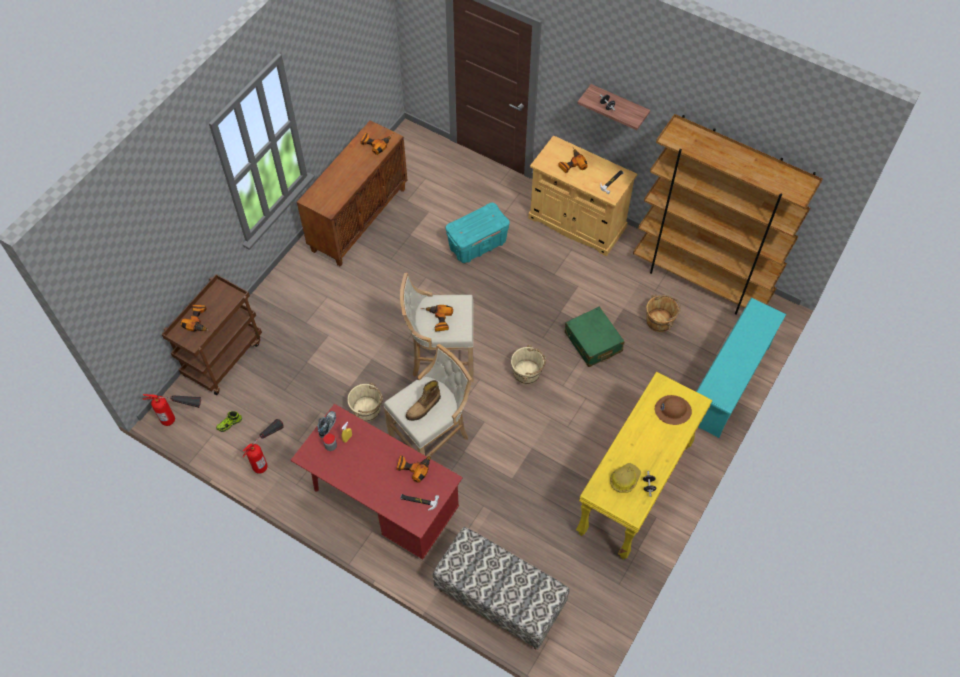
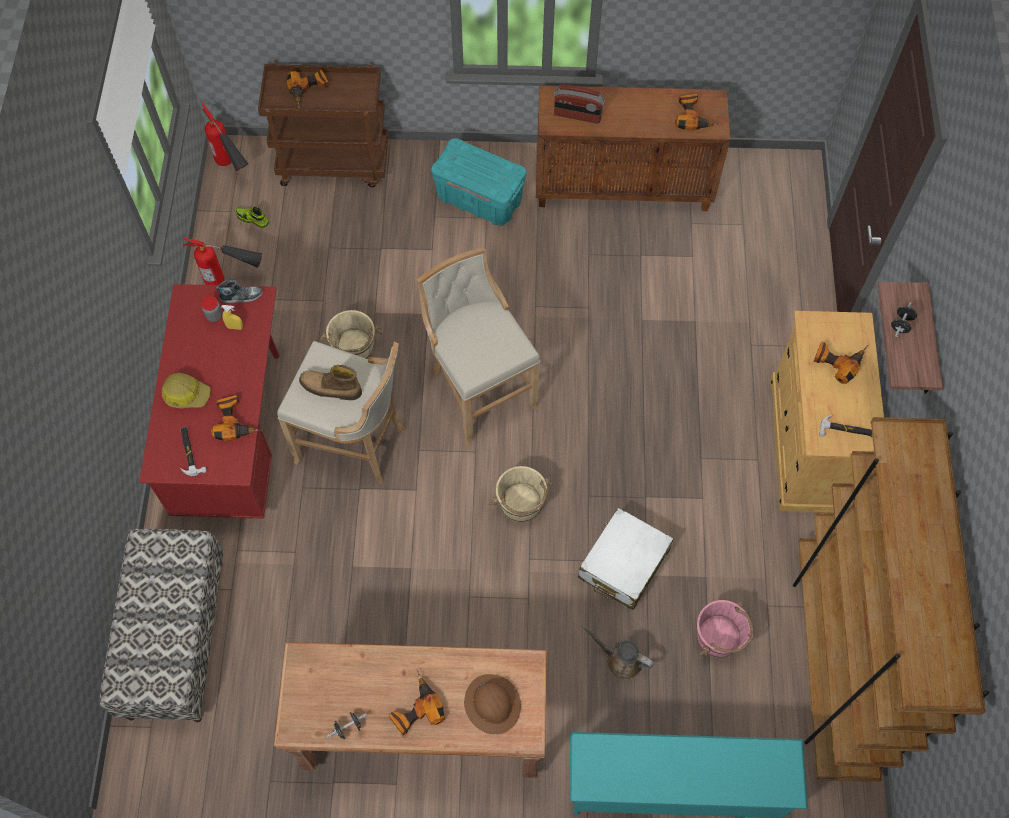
camera: 60 degrees right, 5 degrees up
(332, 194) = (577, 115): none -> radio
(438, 320) = (471, 336): power drill -> power drill (414, 708)
(477, 244) = (682, 340): turquoise storage box -> turquoise storage box (480, 199)
(593, 342) = (623, 564): green suitcase -> white suitcase
(624, 479) = (341, 689): hard hat -> hard hat (186, 394)
(635, 490) = (421, 735): yellow console table -> brown console table
(646, 372) = (620, 660): none -> brown watering can
(660, 321) = (719, 637): brown bucket -> pink bucket

